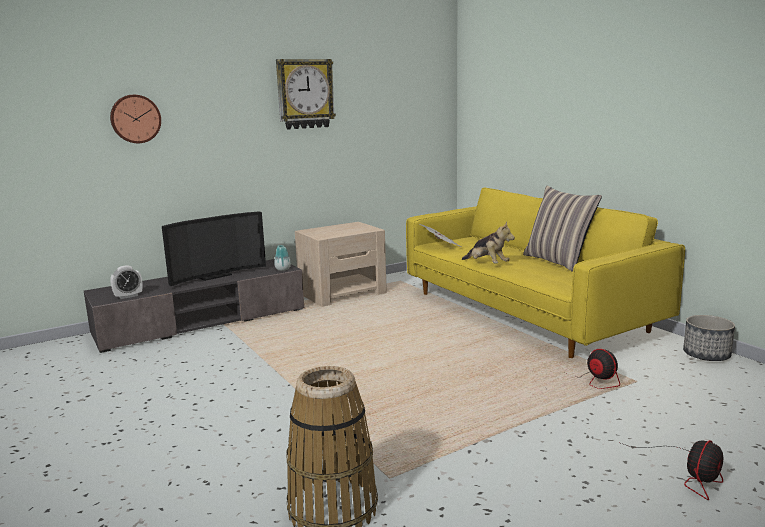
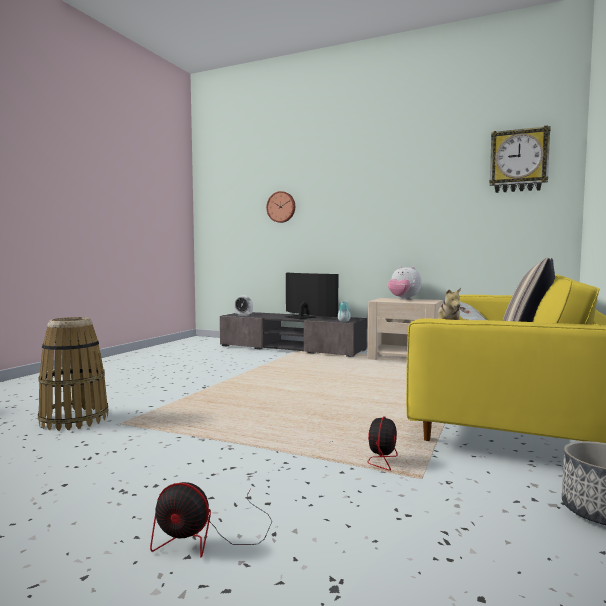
camera: 55 degrees right, 10 degrees down
(214, 276) = (303, 317): television -> television turned 150 degrees counterclockwise
(305, 94) = (402, 187): wall clock -> wall clock (518, 161)
(331, 229) = (403, 299): none -> plush toy

